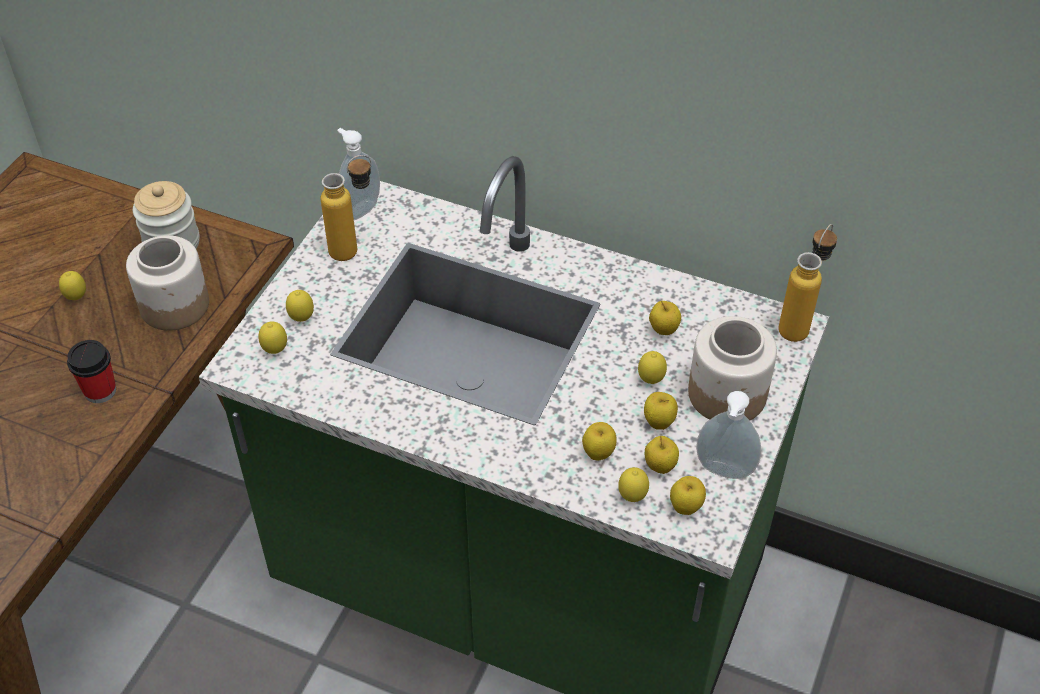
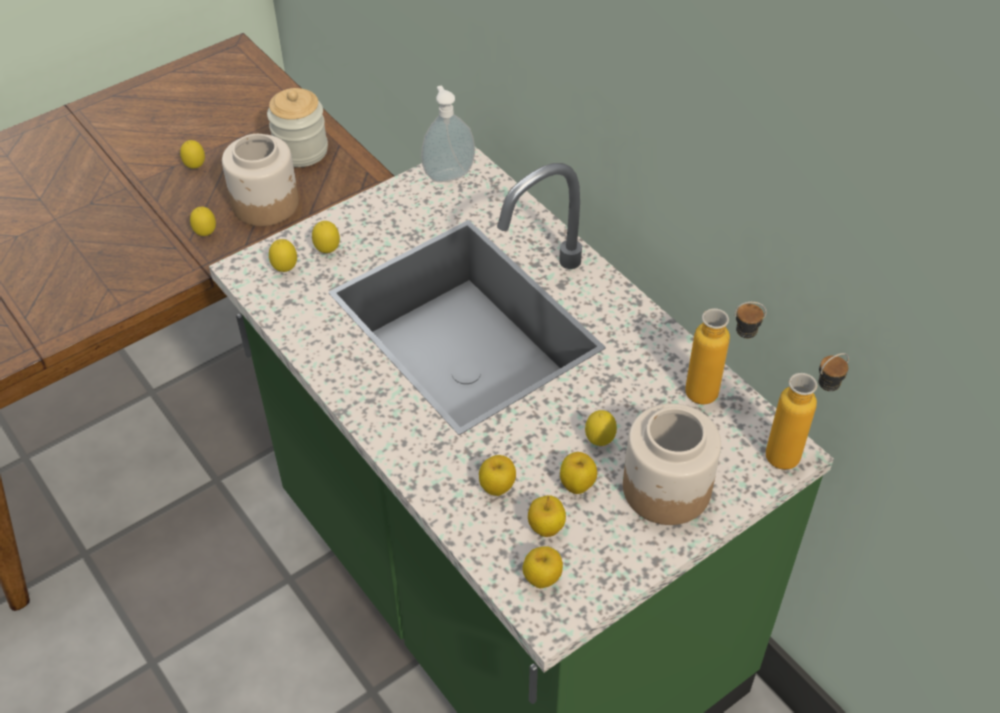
camera: 30 degrees right, 0 degrees up
(100, 391) = (158, 251): cup -> none
(354, 248) = (418, 207): bottle -> bottle (716, 394)
(632, 497) = (498, 545): lemon -> lemon (206, 234)
(663, 331) = (648, 399): apple -> none
(723, 472) = (605, 563): soap dispenser -> none

